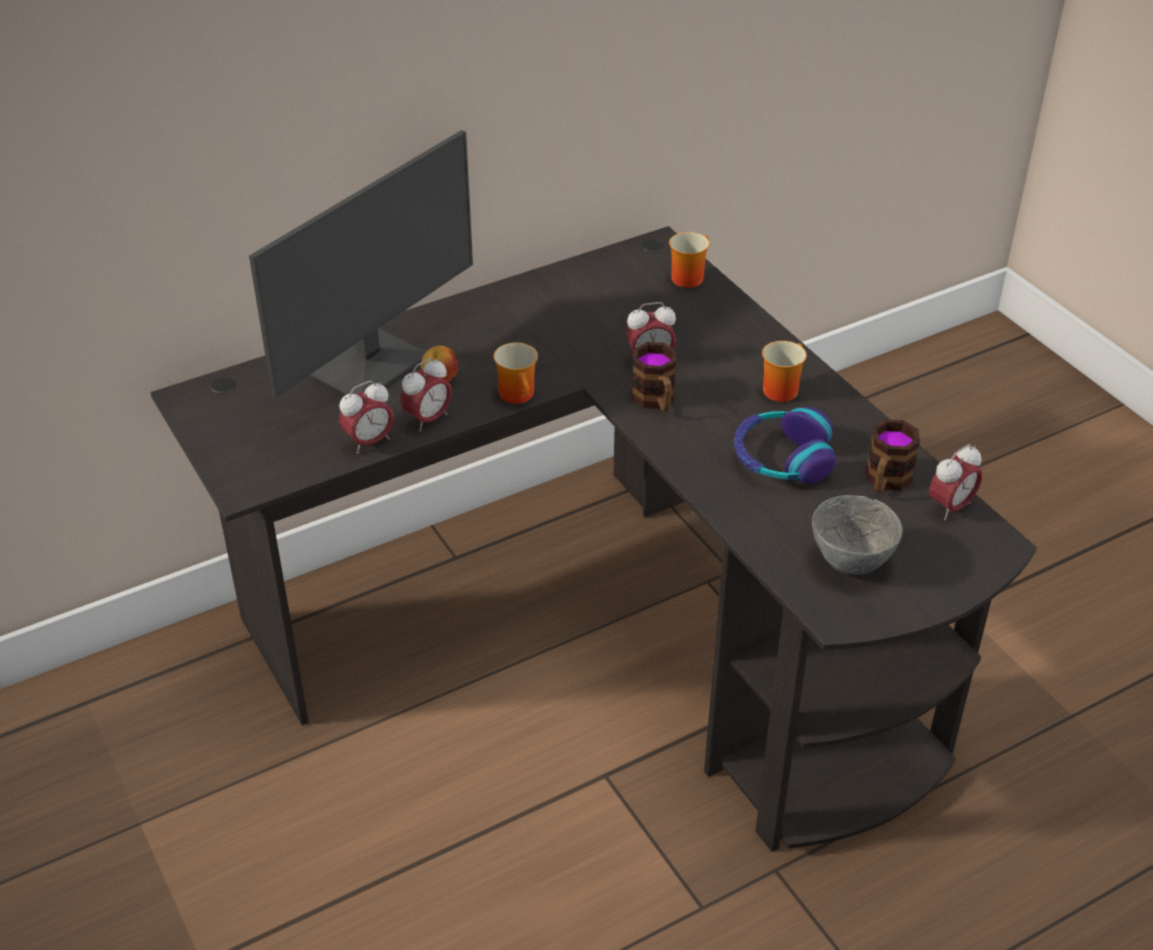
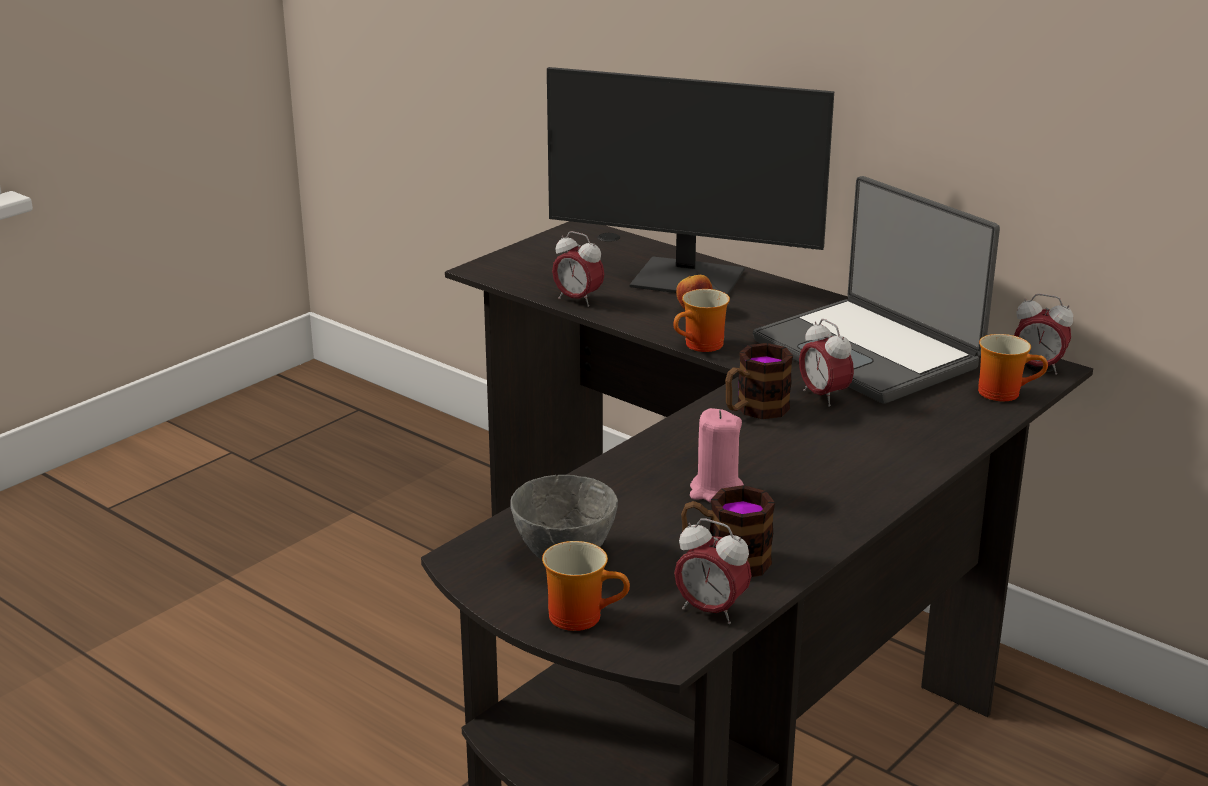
camera: 70 degrees right, 15 degrees down
(428, 419) = (630, 316): alarm clock -> alarm clock (1037, 367)
(584, 314) = (869, 352): none -> laptop
(780, 388) = (846, 473): mug -> mug (582, 615)
(782, 458) = (716, 492): headphones -> pink candle

